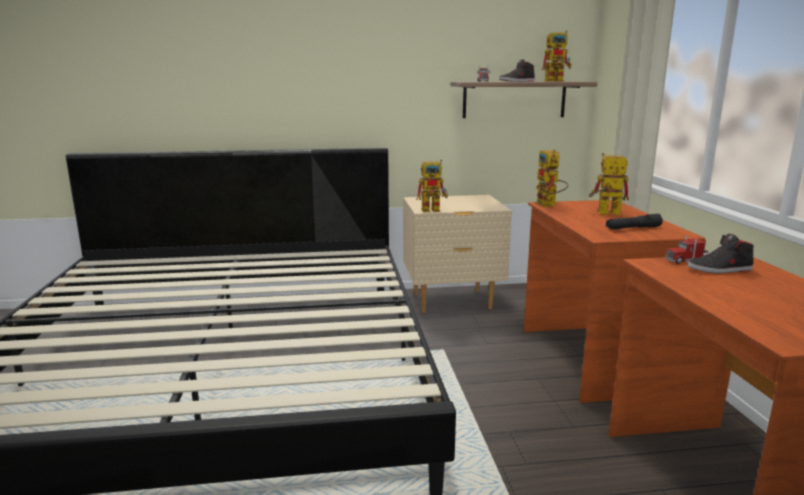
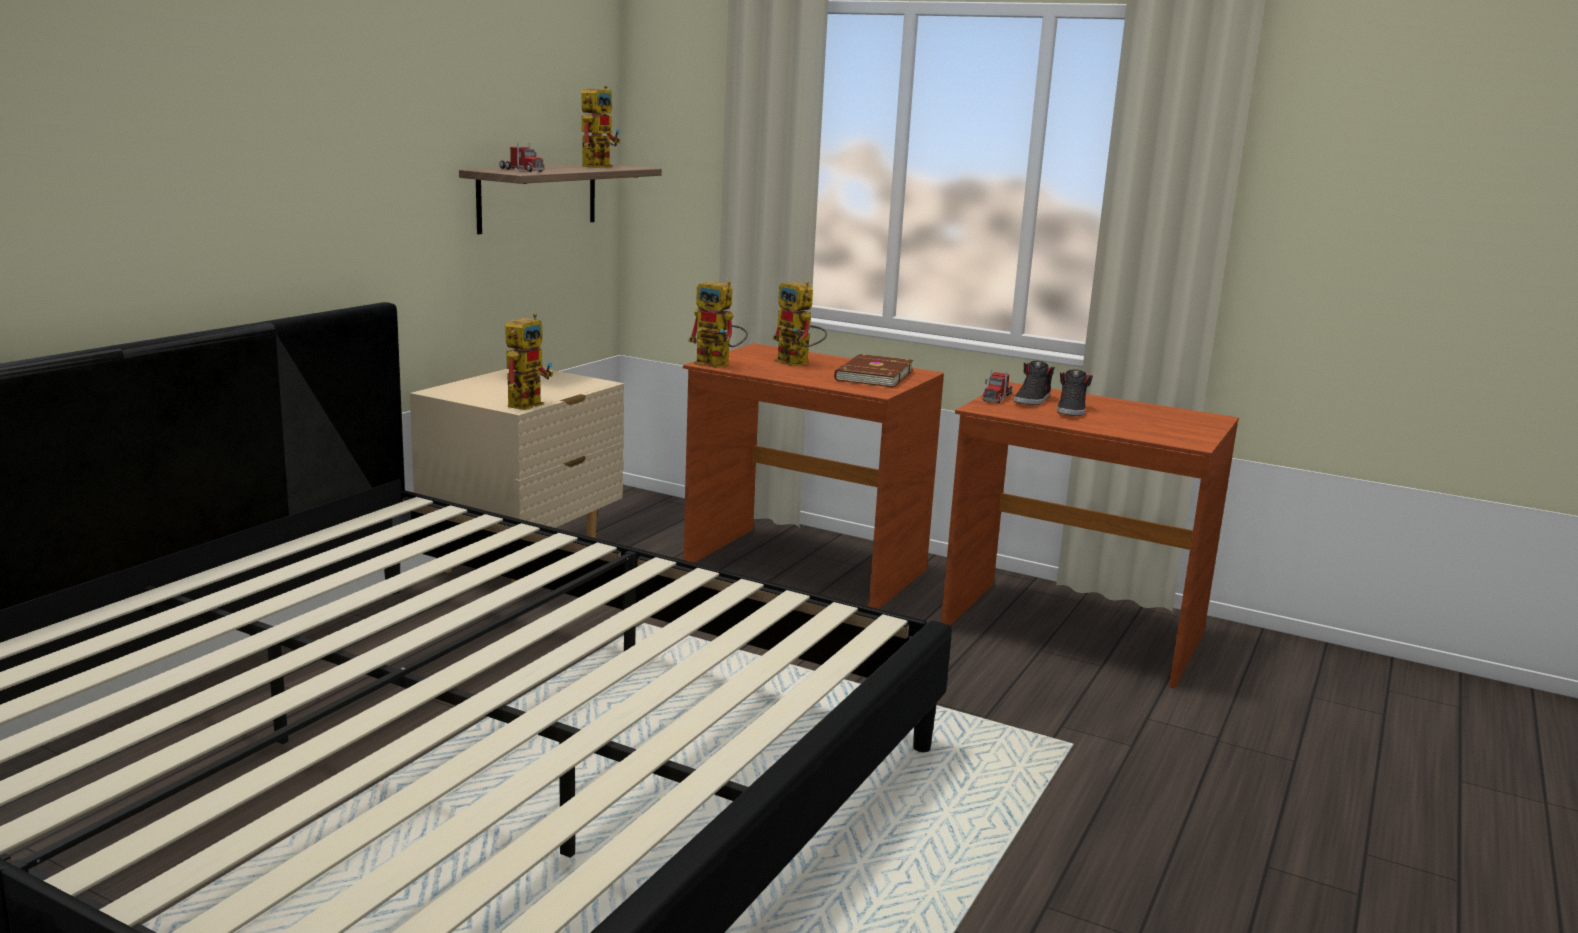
camera: 55 degrees left, 0 degrees up
(517, 81) = (568, 169): black shoe -> black shoe (1071, 410)
(603, 213) = (798, 363): toy robot -> toy robot turned 90 degrees counterclockwise
(633, 228) = (872, 375): black flashlight -> brown book

